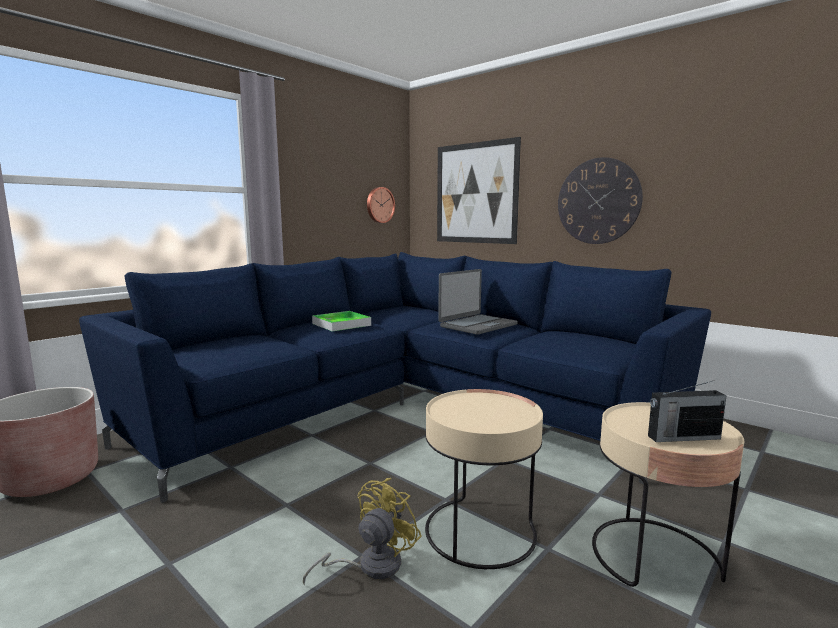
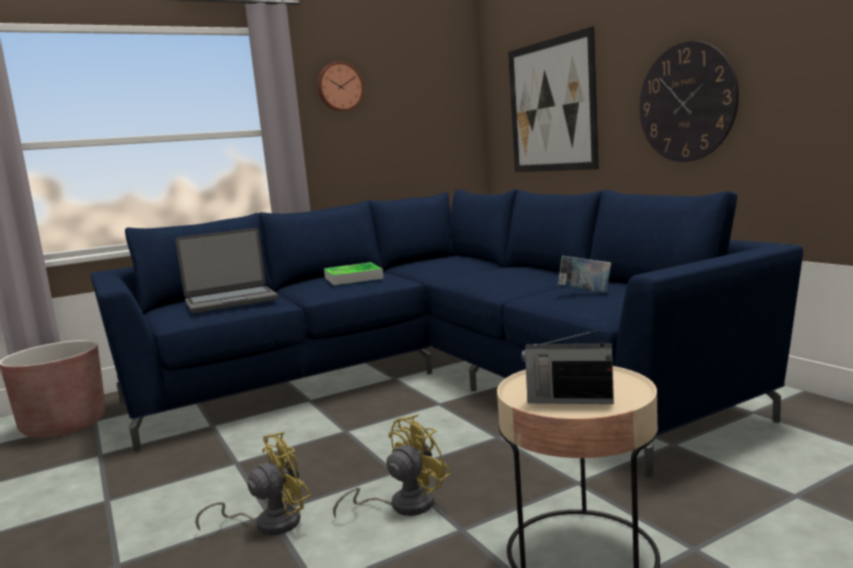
camera: 20 degrees right, 0 degrees up
(379, 205) = (440, 133): wall clock -> wall clock (339, 87)
(477, 325) = (505, 276): laptop -> laptop (231, 301)
(479, 531) = (402, 505): beige side table -> yellow fan
(565, 341) = (584, 293): none -> book

